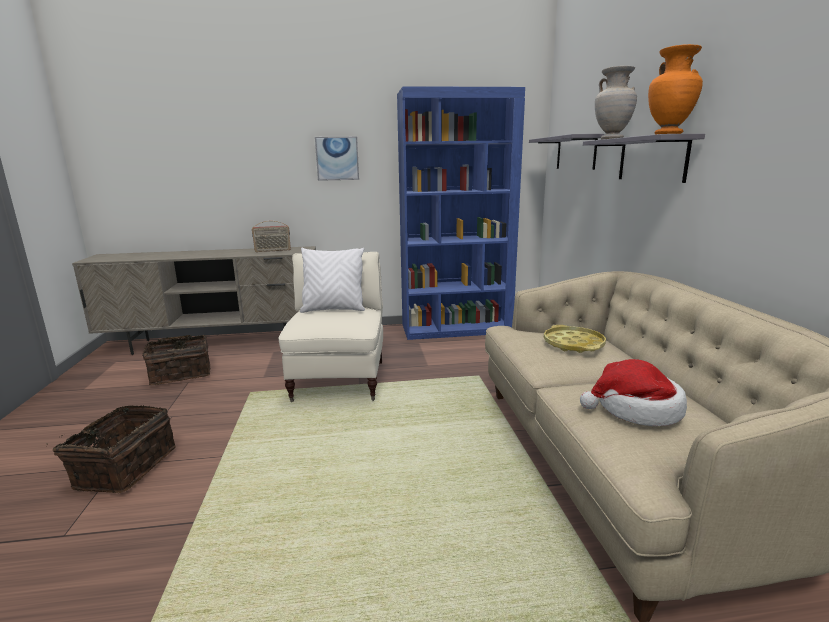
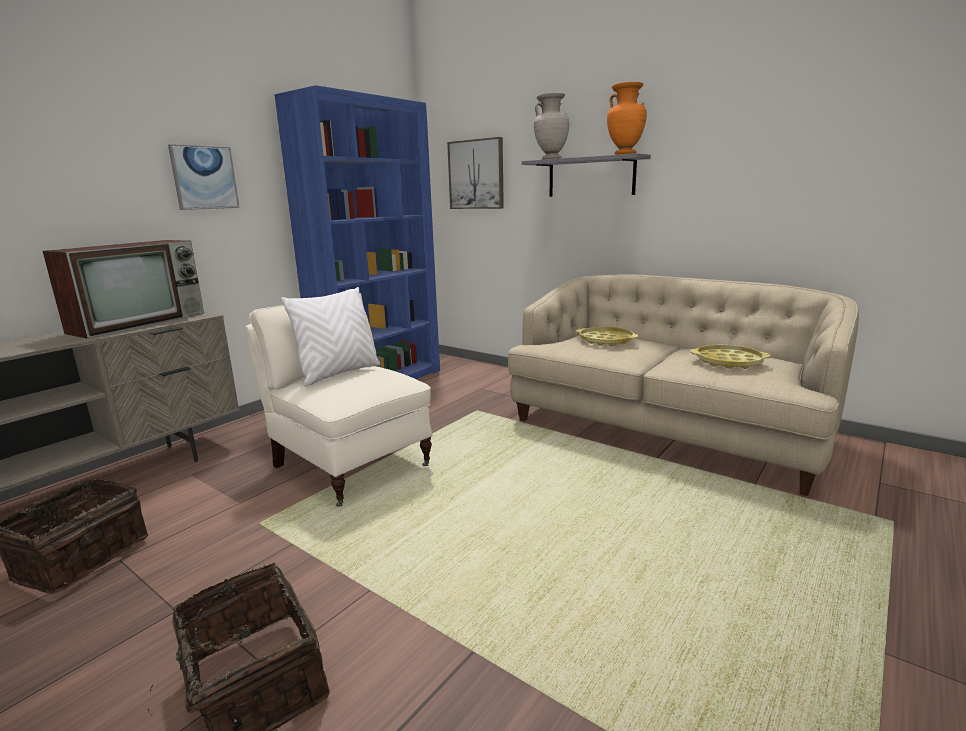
camera: 45 degrees left, 0 degrees up
(272, 250) = (141, 322): radio -> television
(576, 153) = (476, 174): grey shelf -> picture
(636, 409) = (728, 362): hat -> yellow tray

